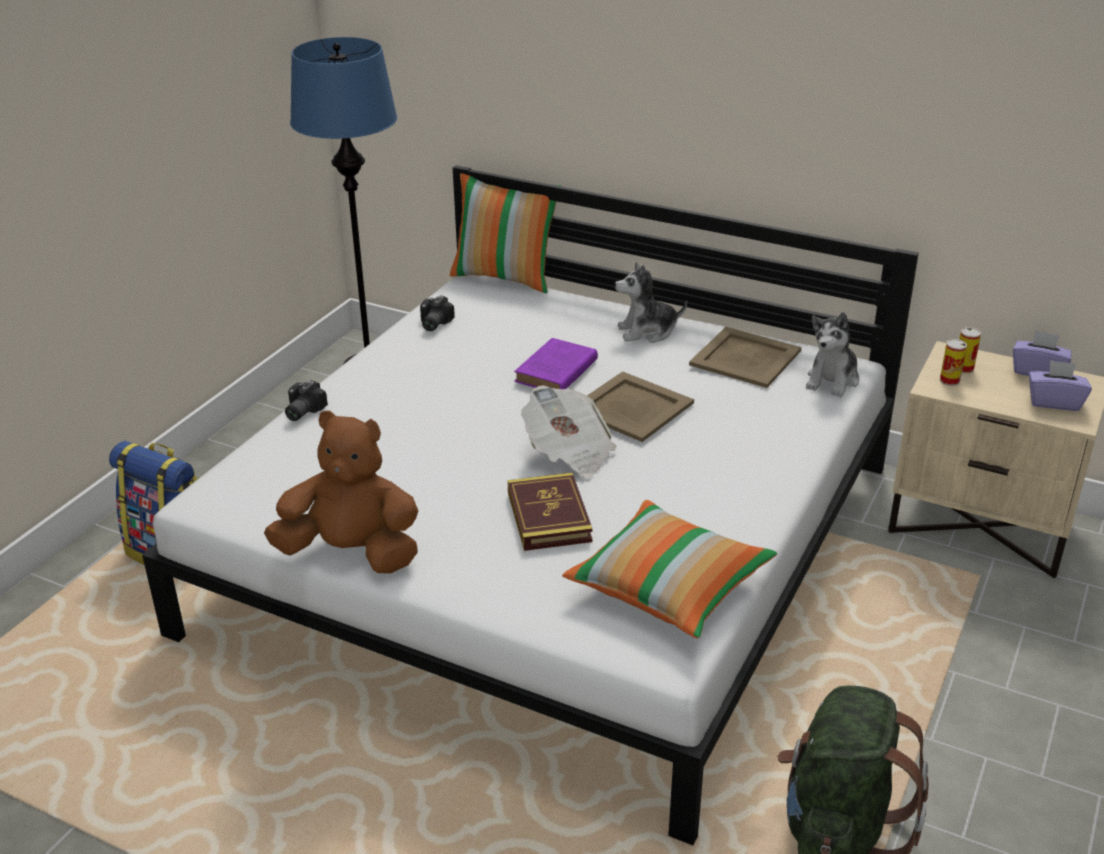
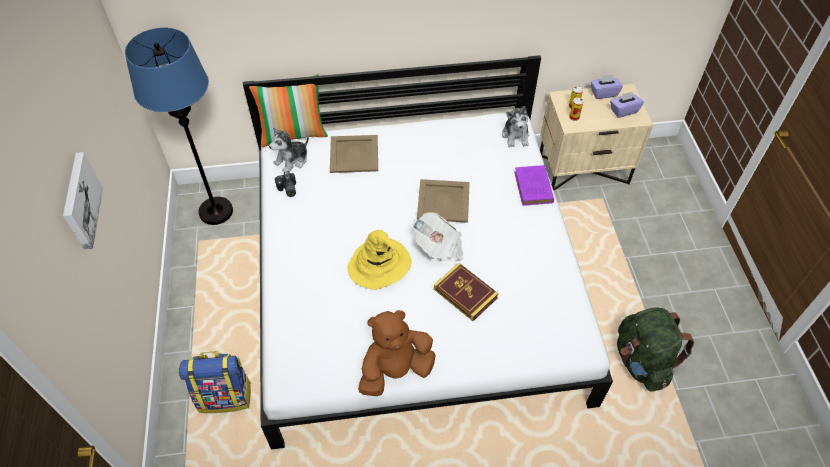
camera: 35 degrees left, 20 degrees up
(93, 133) = (80, 201): none -> picture
(301, 411) = (277, 291): camera -> none
(462, 437) = (379, 264): none -> yellow hat
(555, 372) = (384, 194): purple book -> purple book (533, 188)
(647, 331) = (404, 142): plush toy -> plush toy (292, 160)
(669, 587) = (551, 305): pillow -> none
(744, 358) = (466, 140): beige tray -> beige tray (353, 154)

